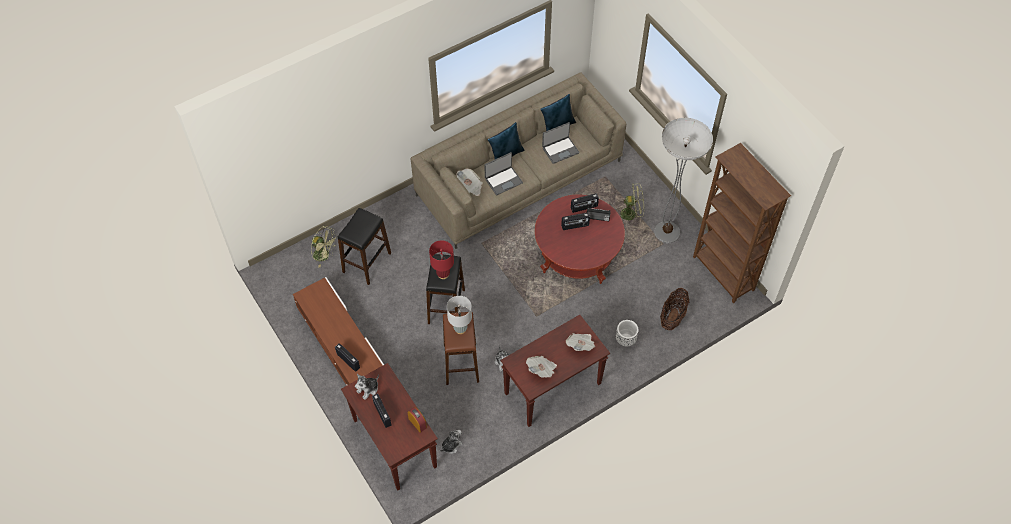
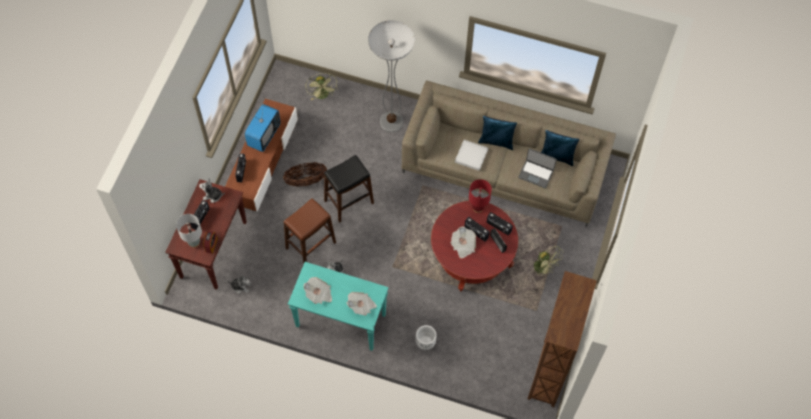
camera: 50 degrees right, 5 degrees up
(329, 319) = (264, 135): none -> television
(367, 262) = (340, 125): black stool -> none
(443, 274) = (344, 174): red table lamp -> red table lamp (478, 208)
(460, 329) = (308, 217): grey table lamp -> grey table lamp (194, 242)
(469, 187) = (445, 138): newspaper -> newspaper (463, 246)
(503, 180) = (471, 156): laptop -> white tray
(552, 389) = (340, 321): brown console table -> turquoise console table
(667, 232) = (550, 306): floor lamp -> floor lamp (391, 121)
(672, 316) = (475, 362): basket -> basket (306, 181)

